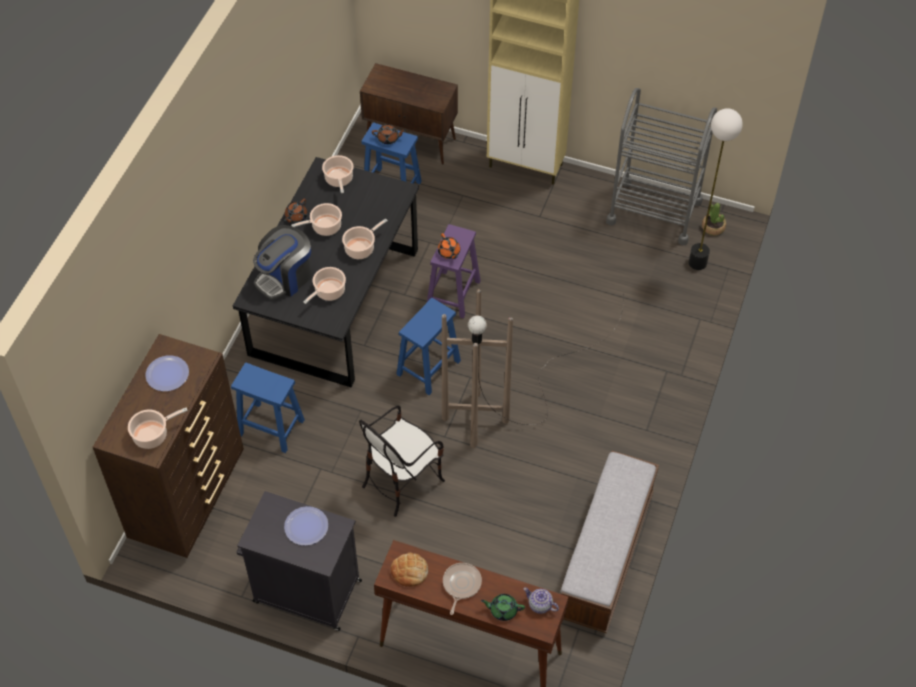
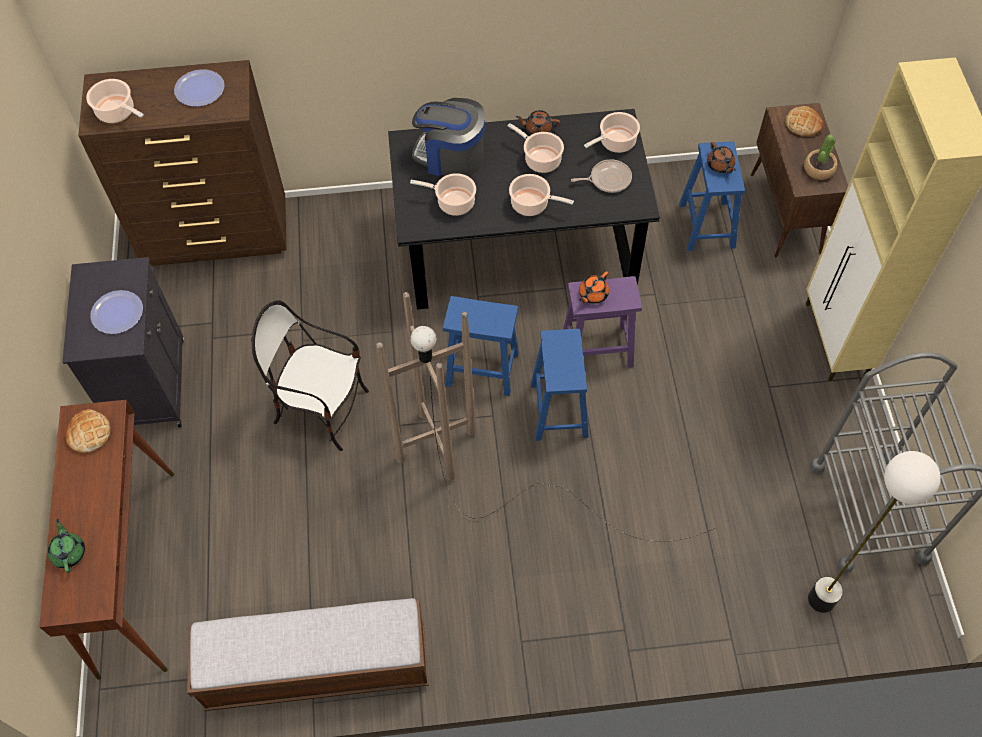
camera: 65 degrees right, 5 degrees up
(270, 427) = (330, 263): blue stool -> blue stool (558, 408)
(387, 79) = (803, 124): none -> bread
(461, 585) = (88, 493): frying pan -> frying pan (608, 179)
(540, 605) = (89, 591): teapot -> none
(713, 227) = (894, 596): potted plant -> potted plant (819, 169)

